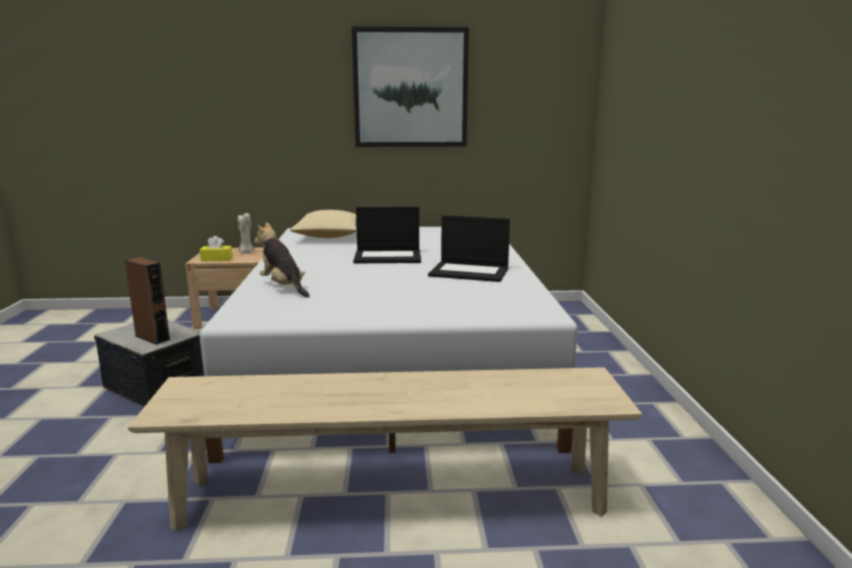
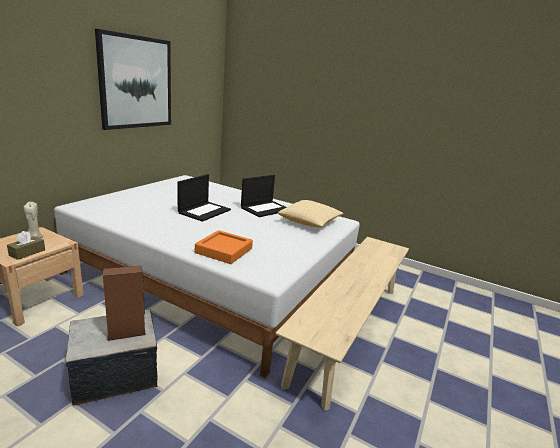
camera: 60 degrees left, 5 degrees up
(216, 259) = (27, 253): yellow tissue box -> brown tissue box
(283, 287) = (224, 250): plush toy -> orange tray
(329, 237) = (120, 206): pillow -> pillow (309, 222)

